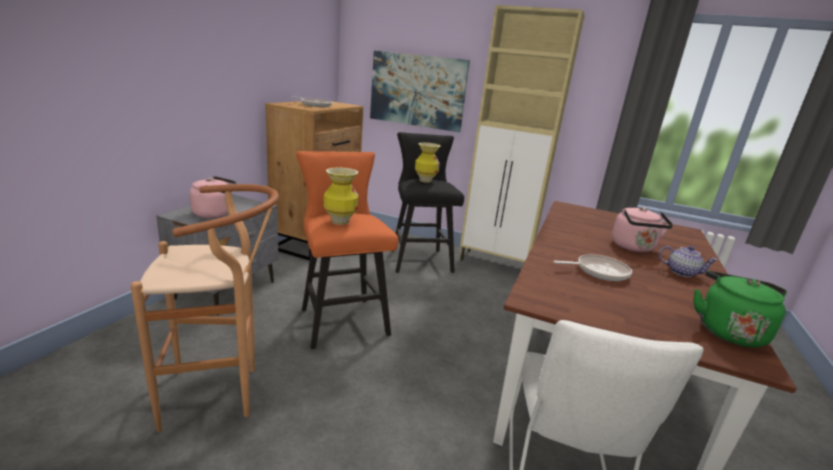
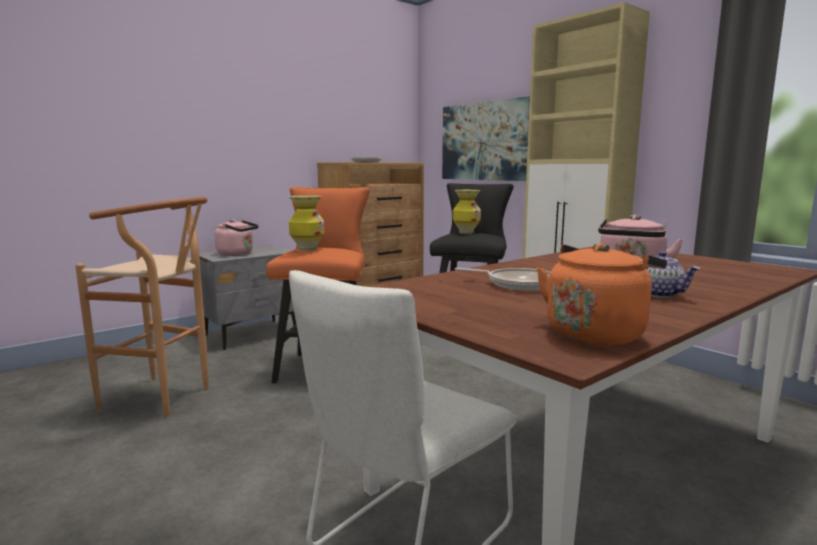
camera: 30 degrees right, 10 degrees down
(728, 331) = (596, 333): green kettle -> orange kettle

